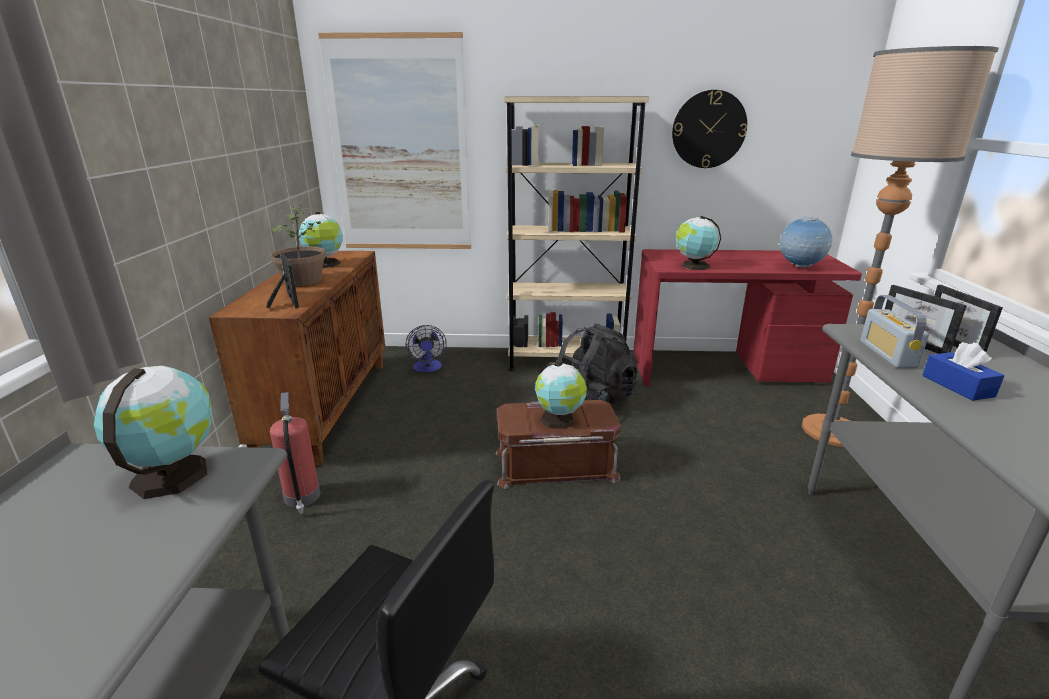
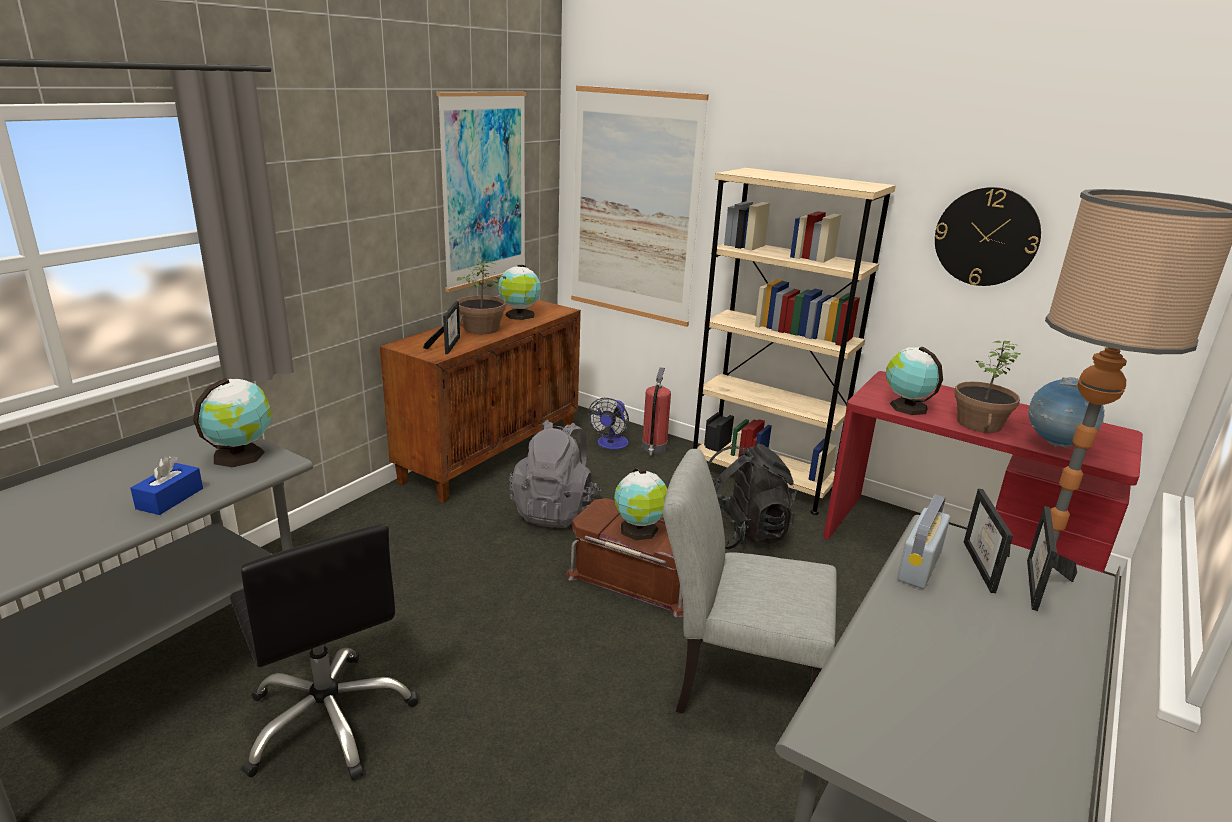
camera: 30 degrees right, 0 degrees up
(262, 138) = (484, 190): none -> picture
(302, 497) = (409, 522): fire extinguisher -> fire extinguisher (654, 448)
(434, 435) = (555, 510): none -> grey backpack
(707, 515) = (734, 684): none -> grey chair
(745, 265) = (978, 423): none -> potted plant
(957, 386) = (930, 620): blue tissue box -> blue tissue box (170, 498)

